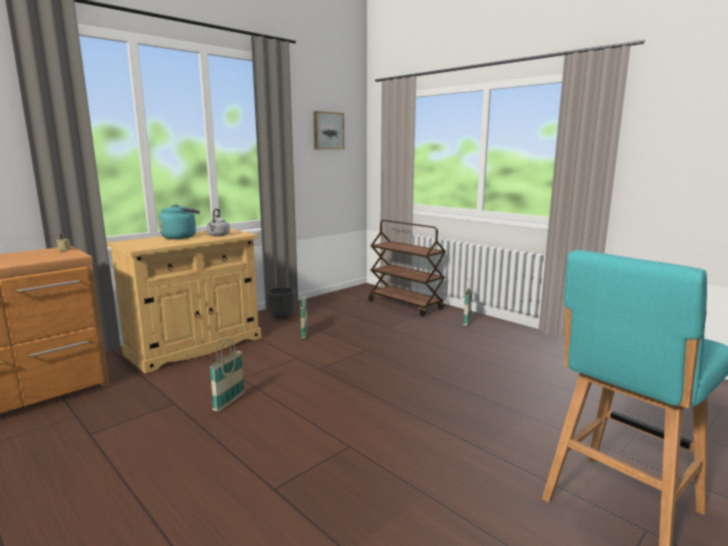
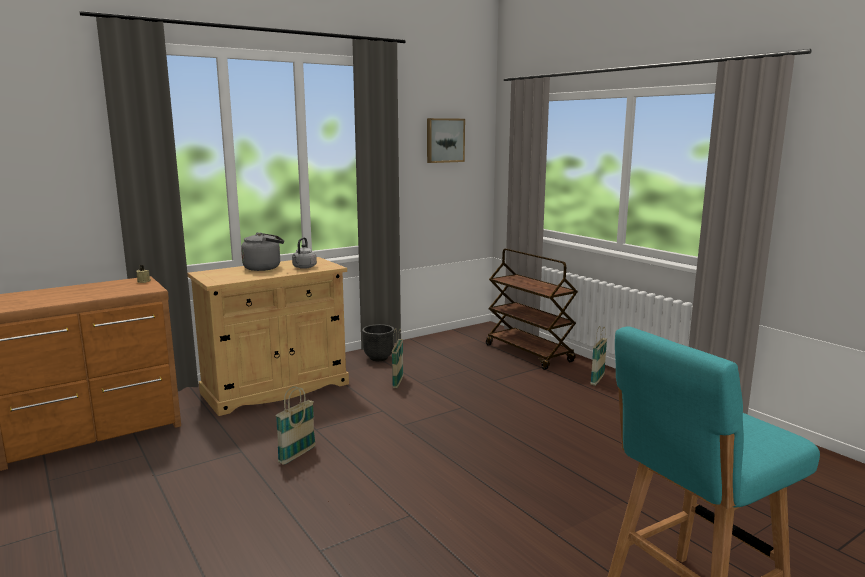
camera: 10 degrees right, 0 degrees up
(181, 237) = (264, 268): turquoise kettle -> grey kettle

